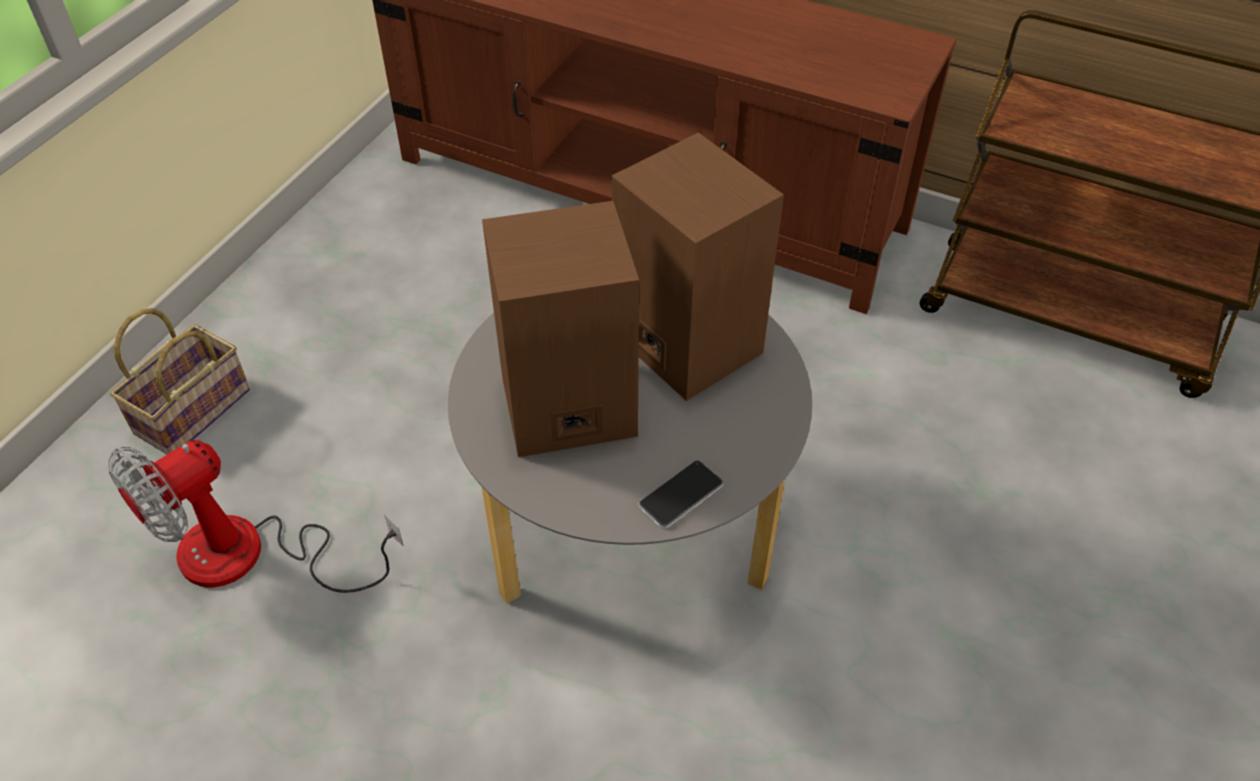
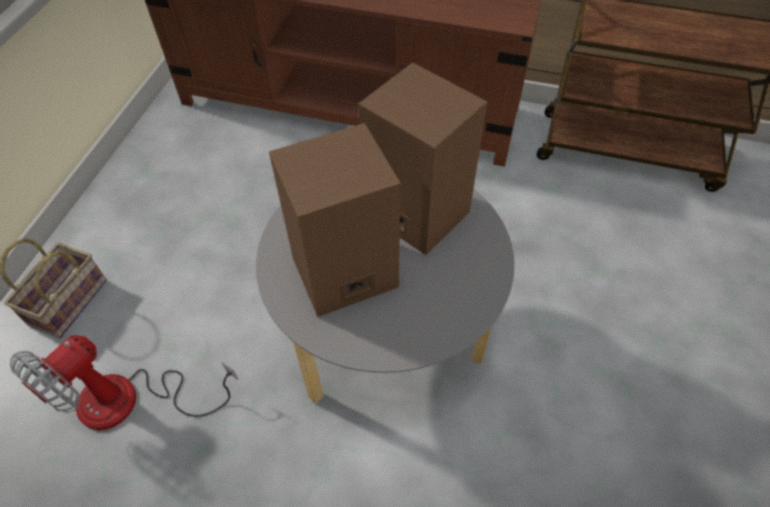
camera: 10 degrees left, 5 degrees up
(681, 495) = (439, 326): phone -> none

